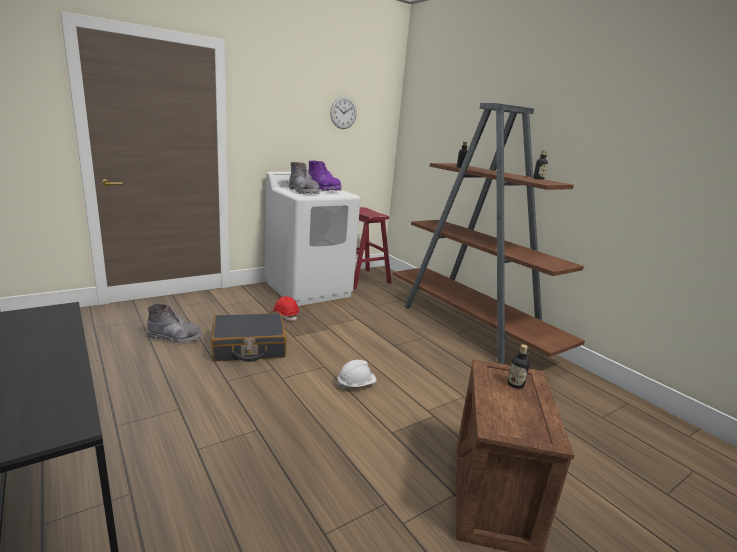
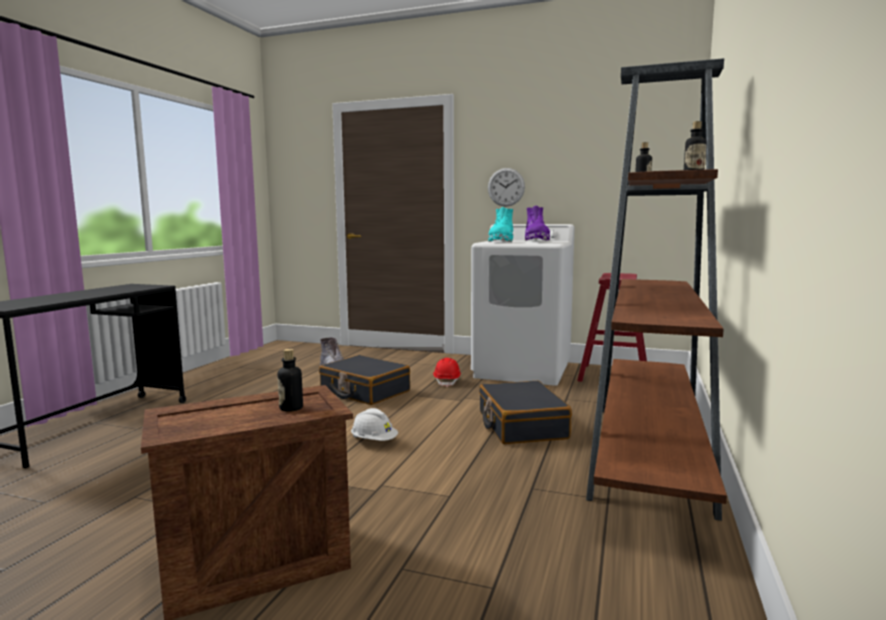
camera: 55 degrees right, 10 degrees down
(303, 192) = (501, 241): grey boot -> turquoise boot
(343, 113) = (600, 147): wall clock -> wall clock (506, 187)
(395, 334) = (521, 425): none -> black suitcase

